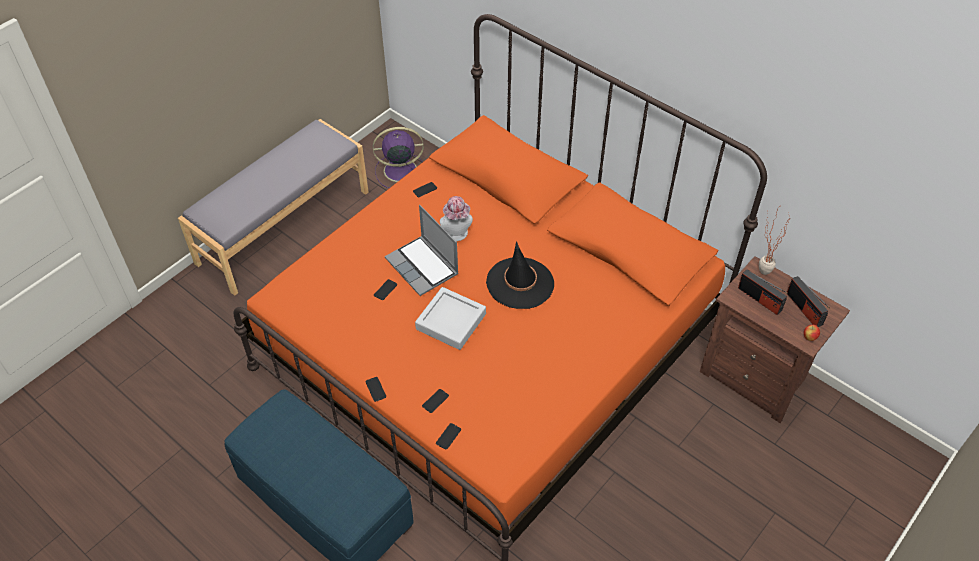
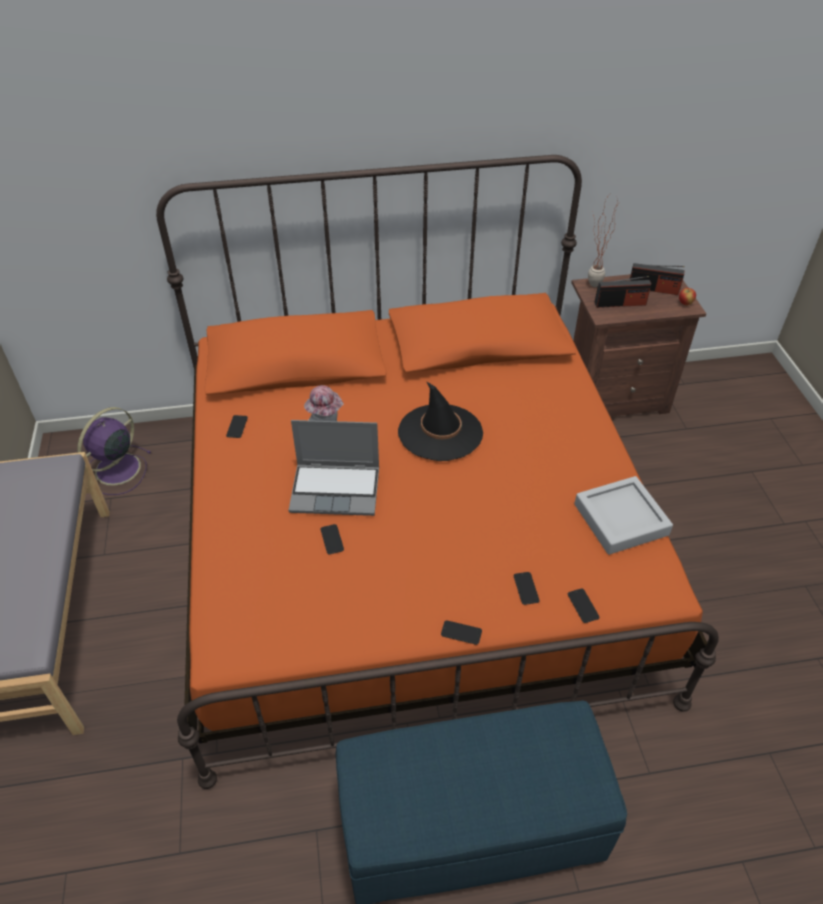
camera: 50 degrees left, 5 degrees down
(451, 321) = (433, 512): grey tray -> grey tray (620, 519)

